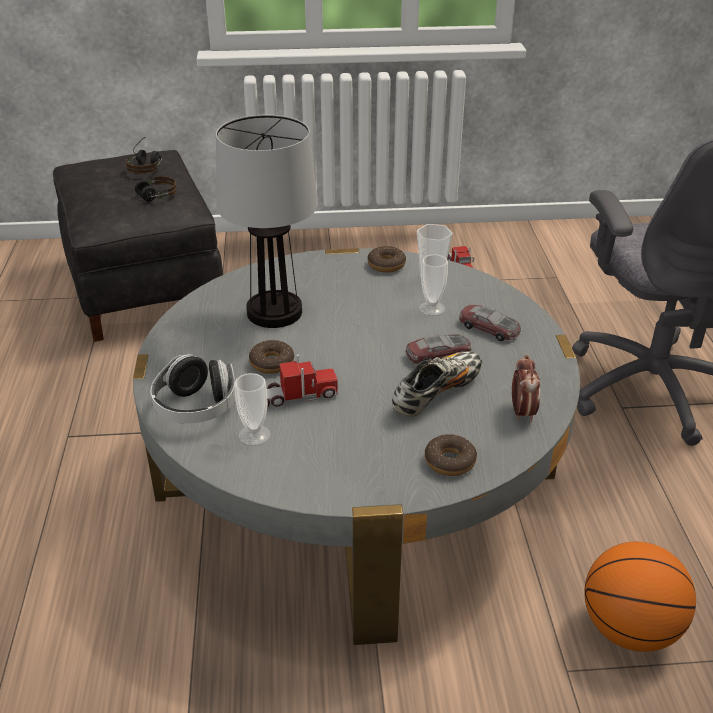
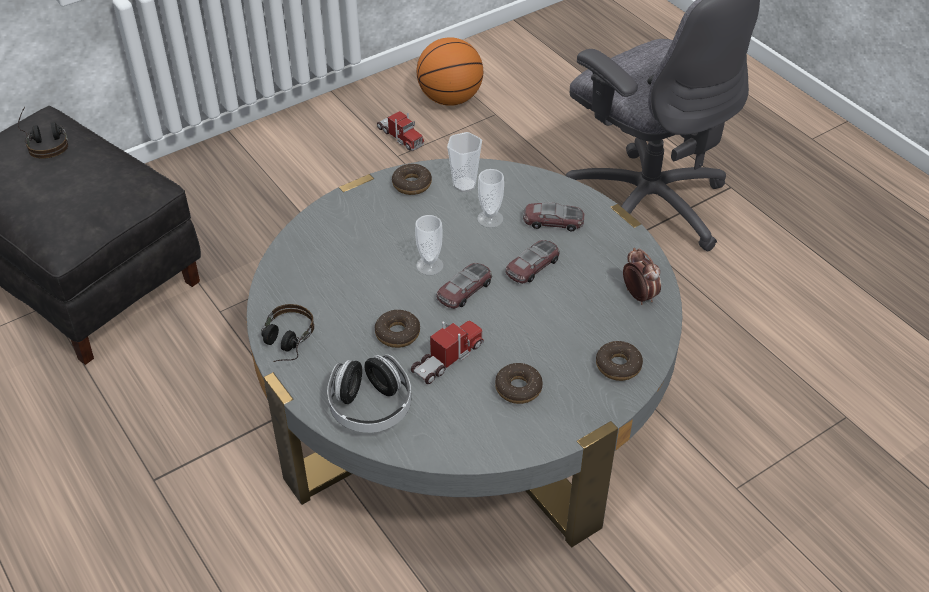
camera: 30 degrees left, 10 degrees up
(148, 198) = (93, 186): headphones -> headphones (284, 344)
(254, 435) = (445, 412): cup -> cup (429, 265)
(273, 312) = (351, 278): table lamp -> none
(337, 442) = (518, 388): none -> donut
(359, 352) = (464, 290): none -> toy car
(436, 393) = (560, 306): shoe -> none
(629, 629) = (758, 433): basketball -> basketball (450, 99)

